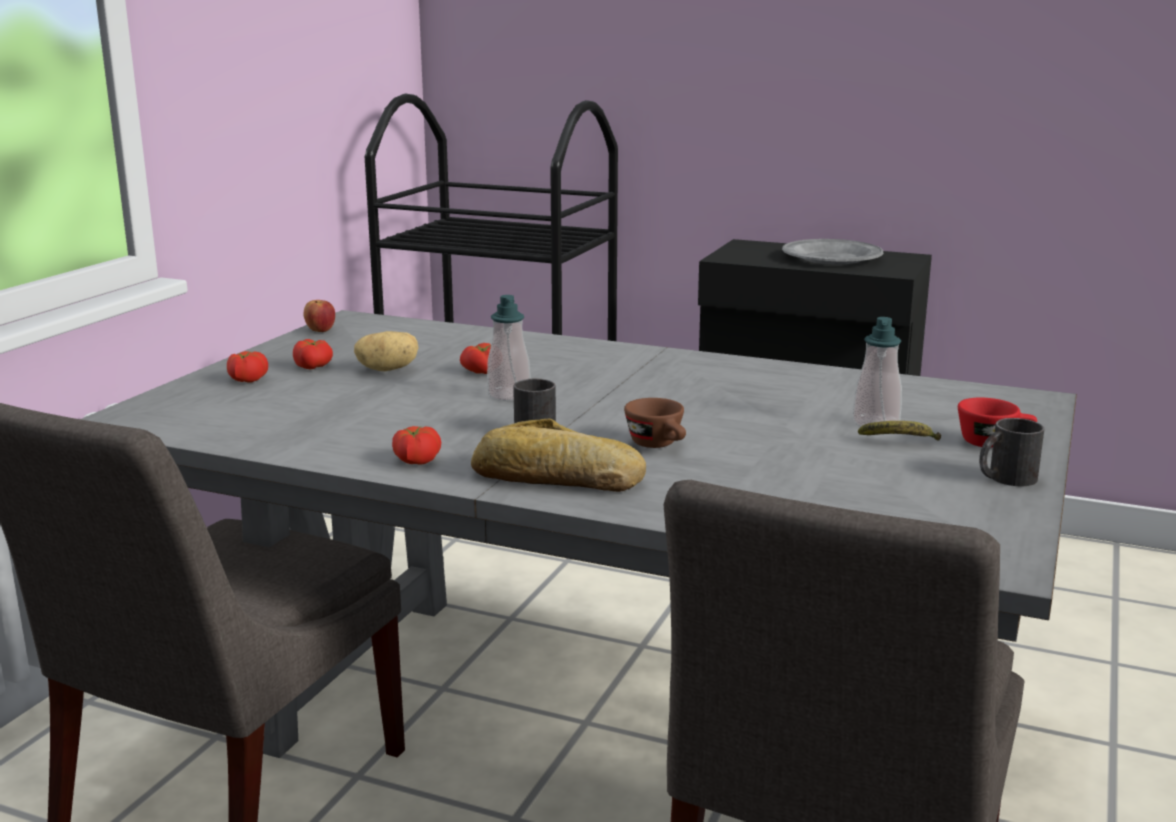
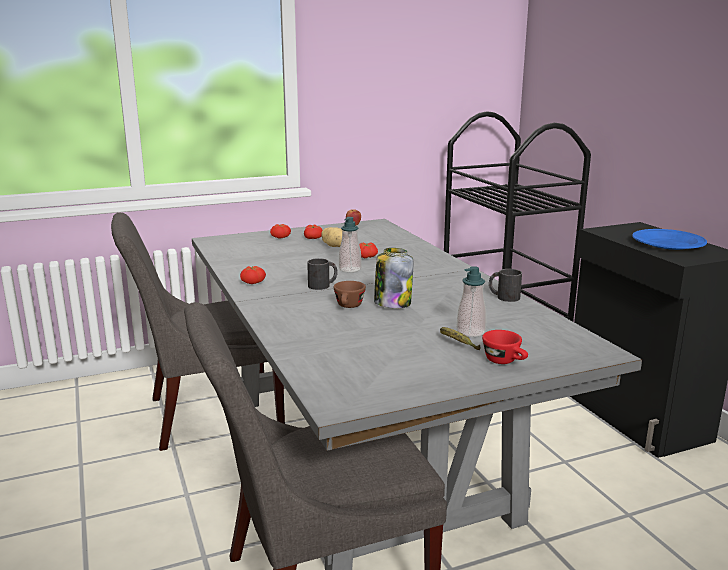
camera: 45 degrees right, 0 degrees up
(555, 478) = (277, 305): bread -> none
(697, 421) = (392, 303): none -> jar
(831, 258) = (668, 243): grey plate -> blue plate
(1005, 478) = (456, 377): black mug -> black mug (503, 297)

